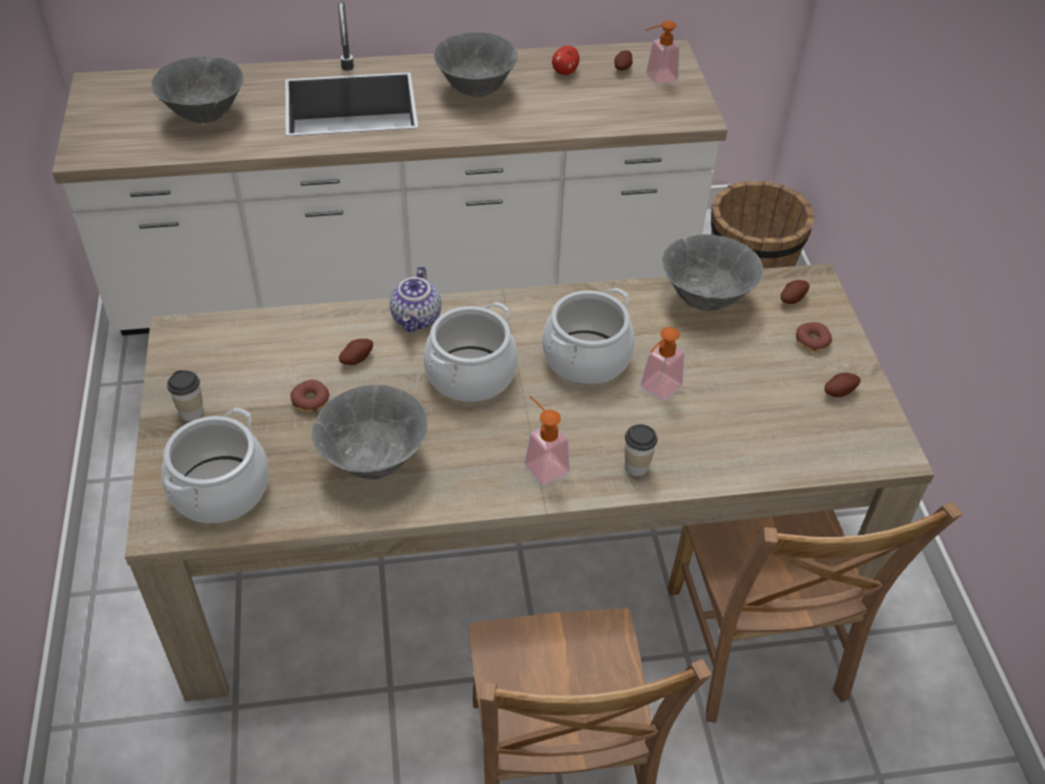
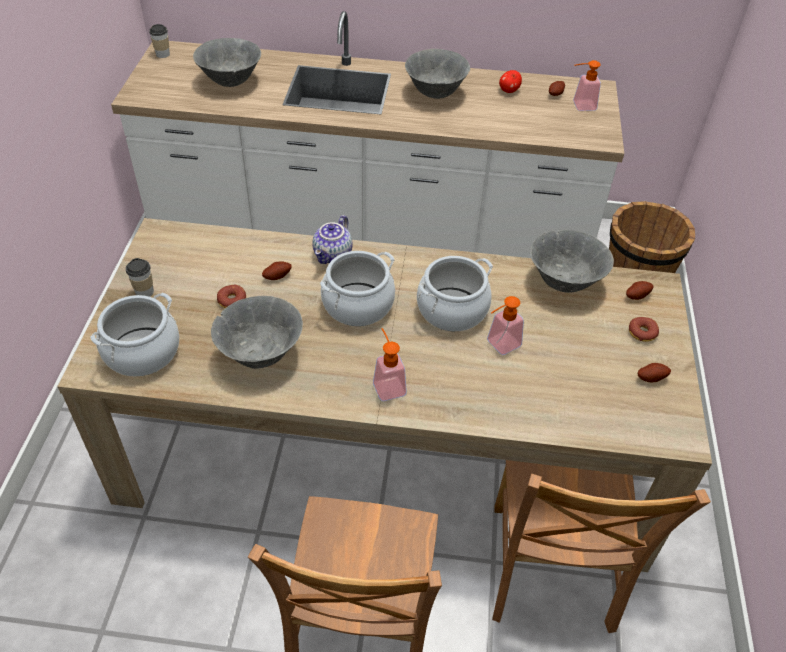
camera: 15 degrees right, 0 degrees up
(636, 466) = (461, 402): cup -> cup (163, 54)

